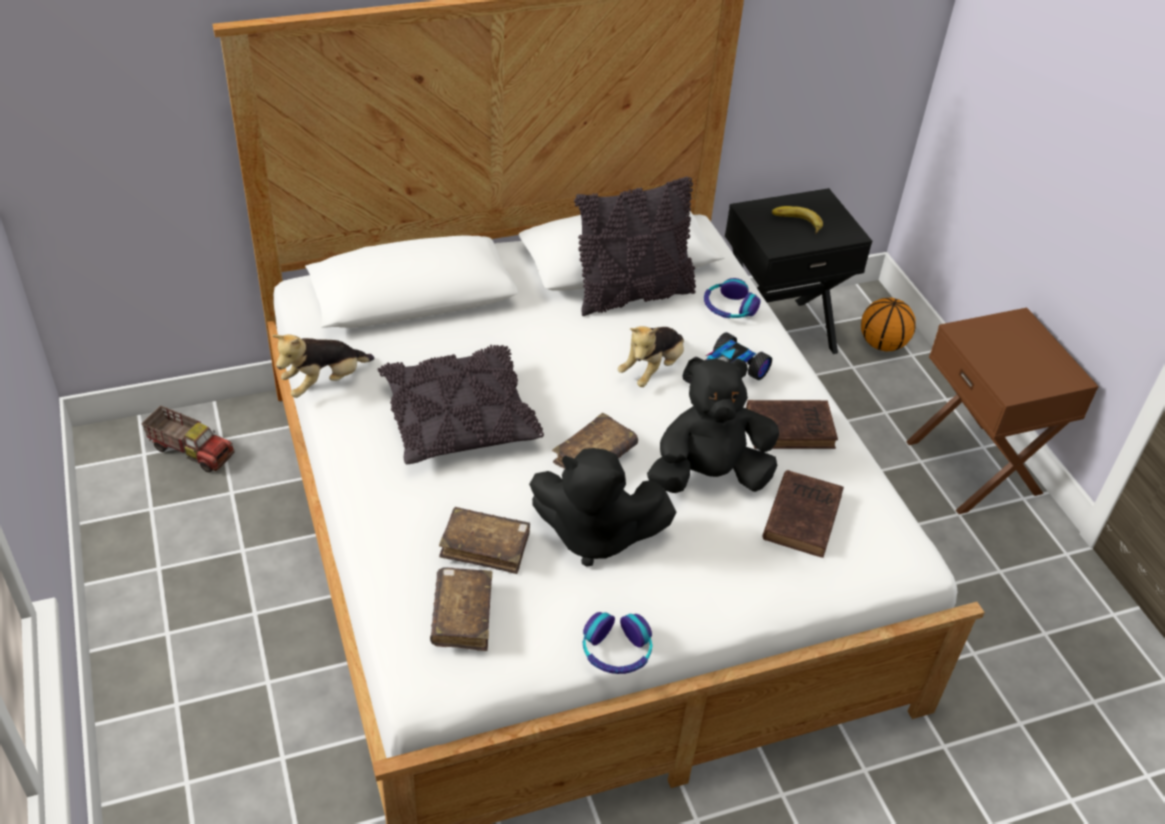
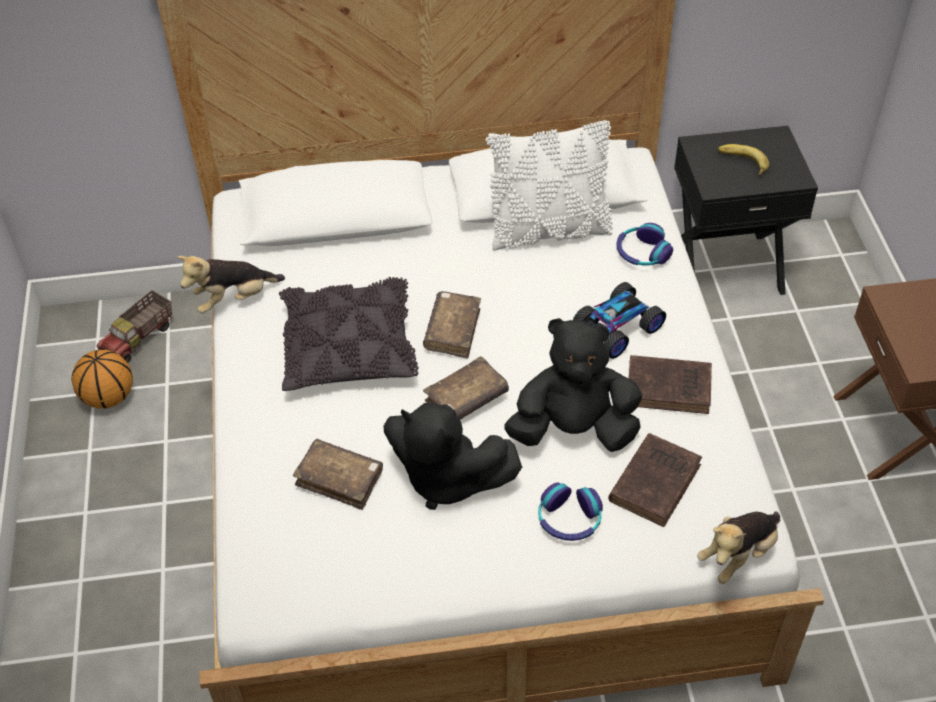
camera: 15 degrees right, 5 degrees up
(191, 450) = (139, 339): toy truck -> toy truck turned 90 degrees clockwise
(462, 616) = (302, 545): brown book -> brown book (452, 330)
(616, 651) = (437, 597): headphones -> headphones (569, 519)
(632, 294) = (549, 230): black pillow -> white pillow
(652, 370) = (547, 313): plush toy -> plush toy (738, 554)
(883, 344) = (836, 288): basketball -> basketball (109, 397)

